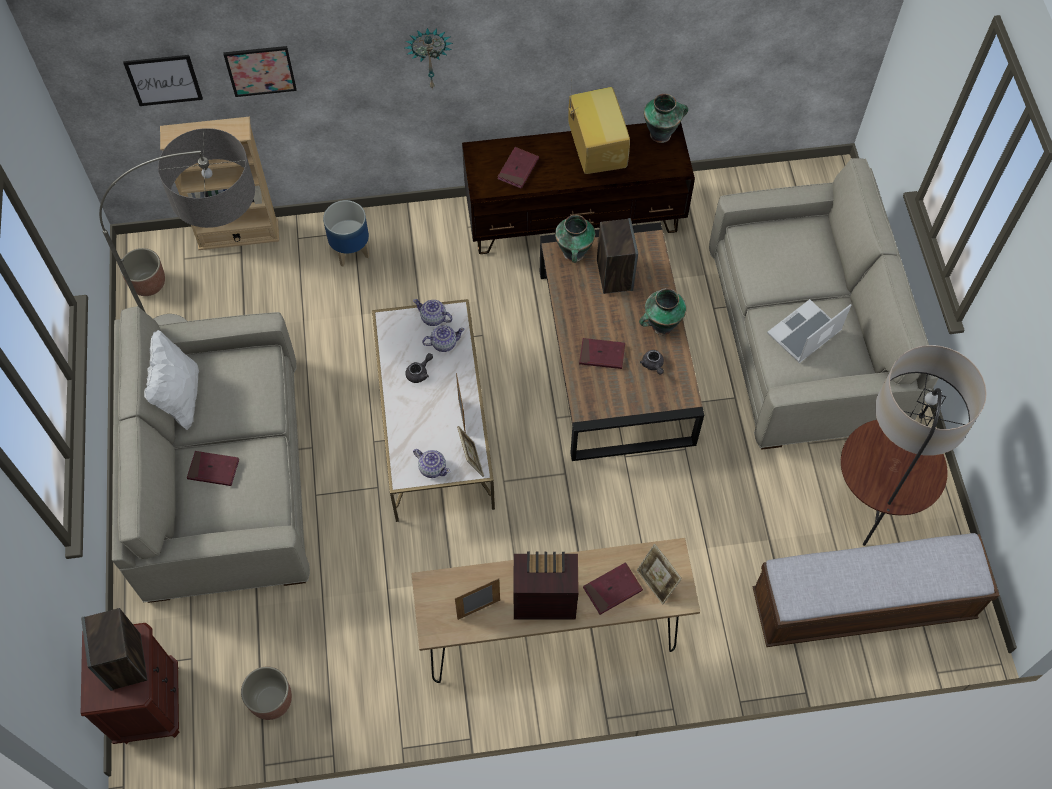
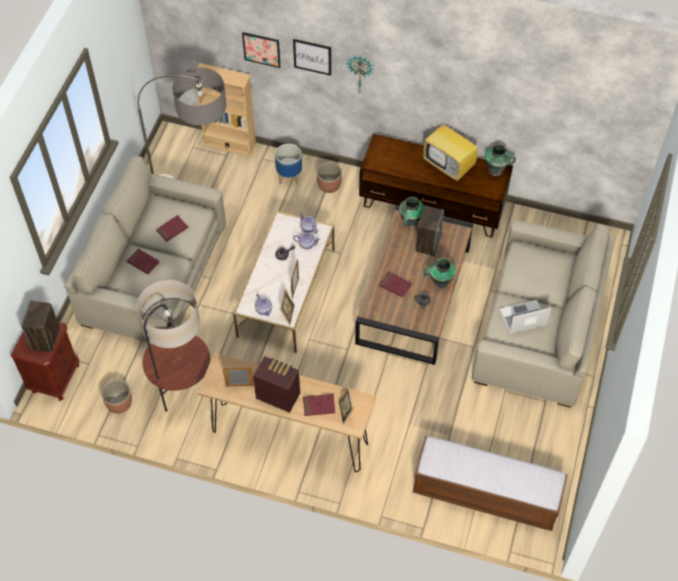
camera: 25 degrees right, 5 degrees down
(148, 284) = (166, 154): planter -> planter (329, 185)
(163, 80) = (207, 37): picture -> picture (312, 57)
(181, 398) = (145, 218): white pillow -> none
(518, 169) = (398, 160): red book -> red book (172, 229)
(595, 151) = (449, 166): television -> television turned 120 degrees clockwise
(869, 508) = (521, 442): floor lamp -> floor lamp (183, 393)

